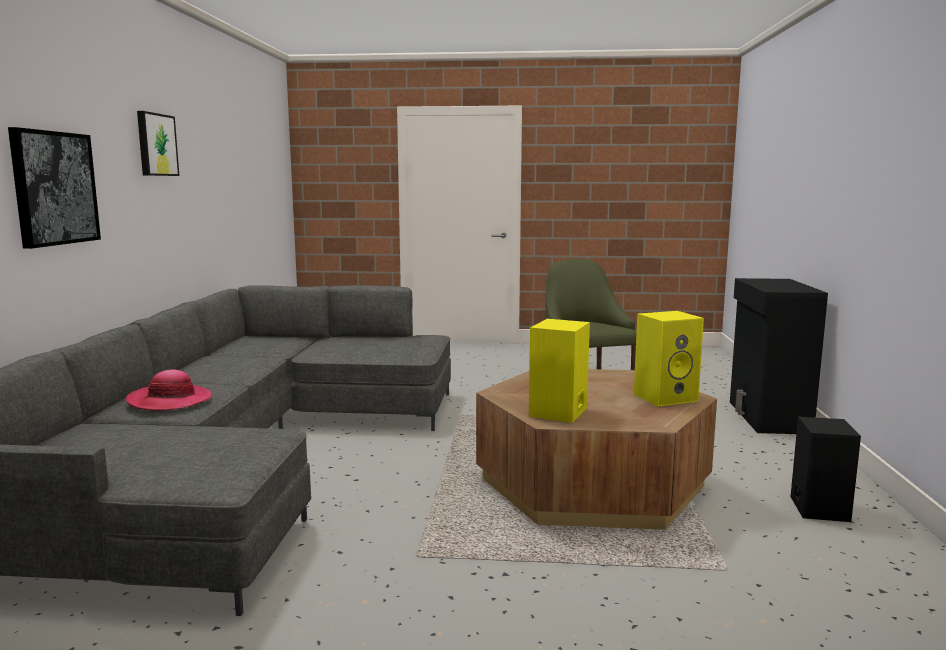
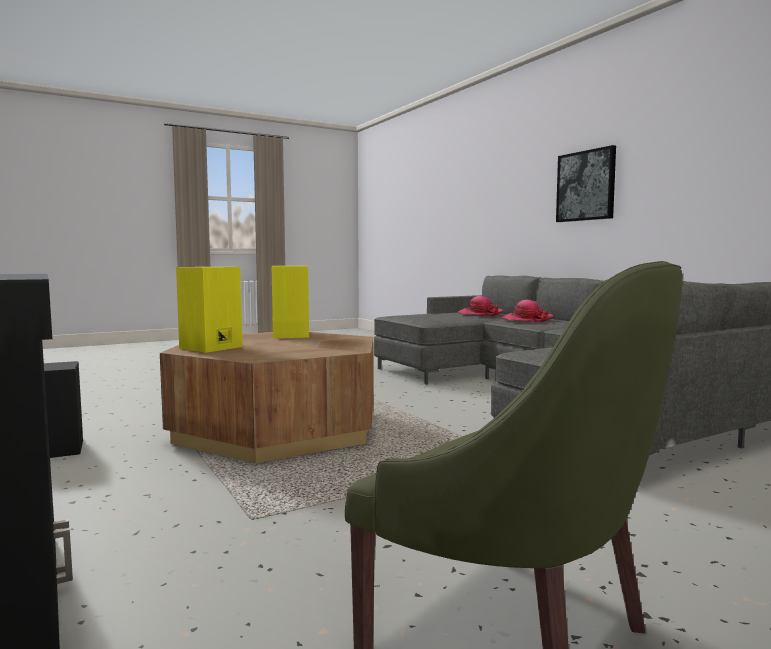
camera: 145 degrees right, 5 degrees down
(108, 439) = (479, 314): none -> hat
(156, 145) = (712, 128): picture -> none

